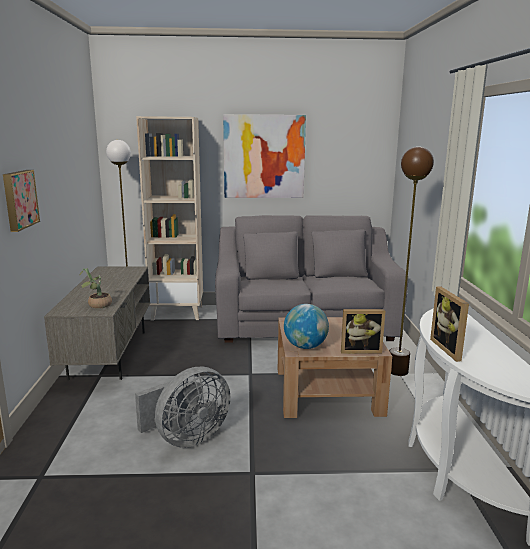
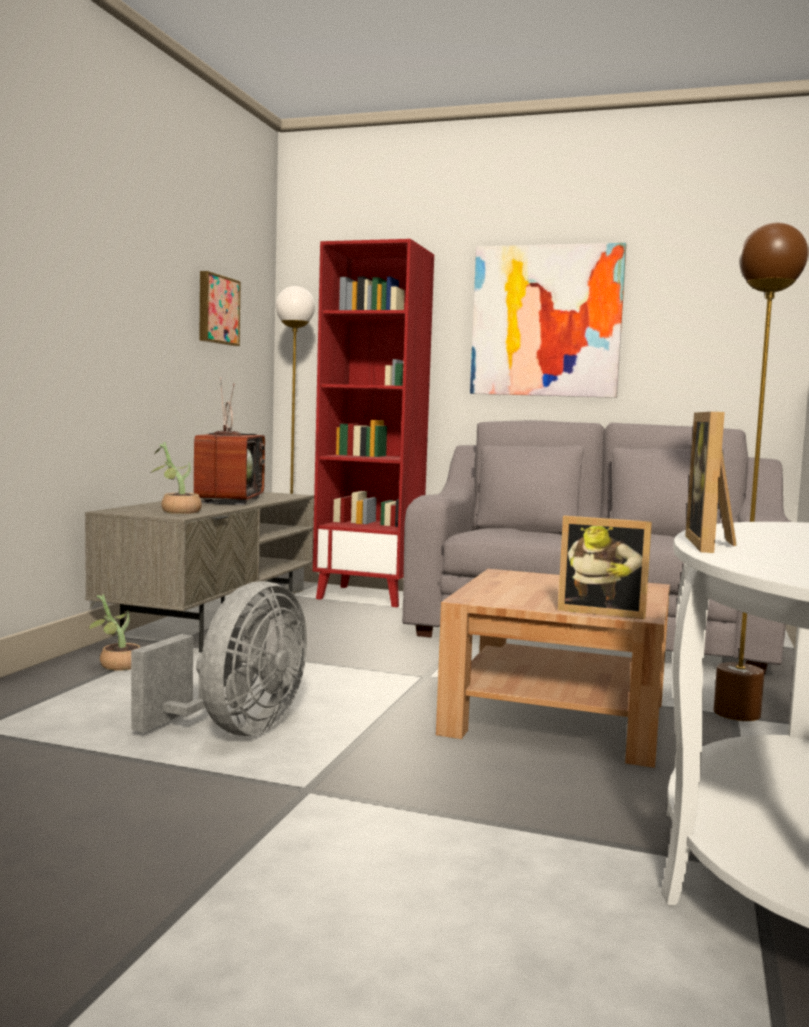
camera: 20 degrees right, 10 degrees down
(19, 199) = (68, 313): picture -> picture (216, 310)
(81, 402) = (115, 666): none -> potted plant
(108, 283) = (227, 500): none -> television
(178, 313) = (369, 596): beige bookcase -> red bookcase
(186, 438) = (235, 730): grey fan -> grey fan turned 45 degrees counterclockwise
(305, 346) = (495, 597): globe -> none

